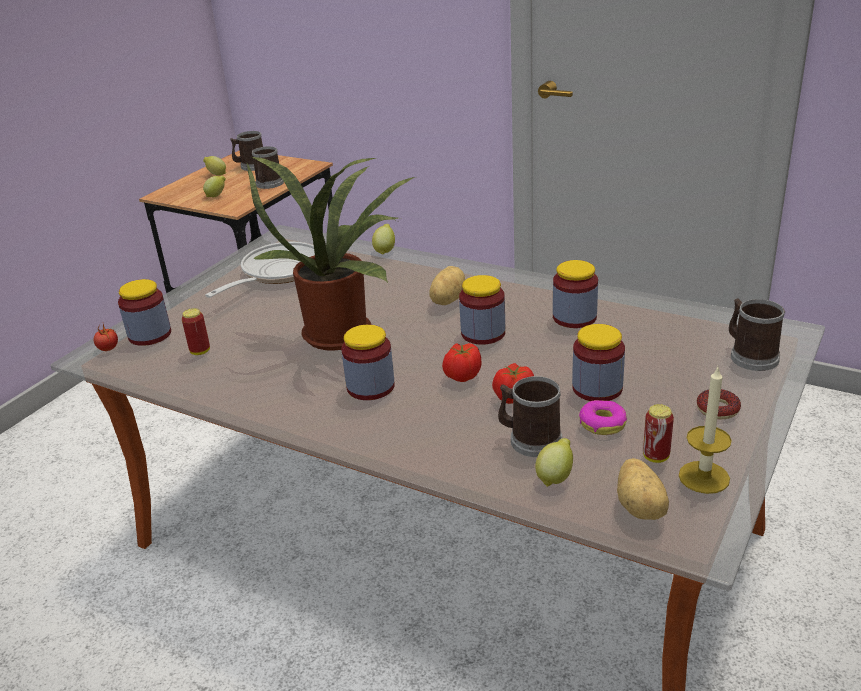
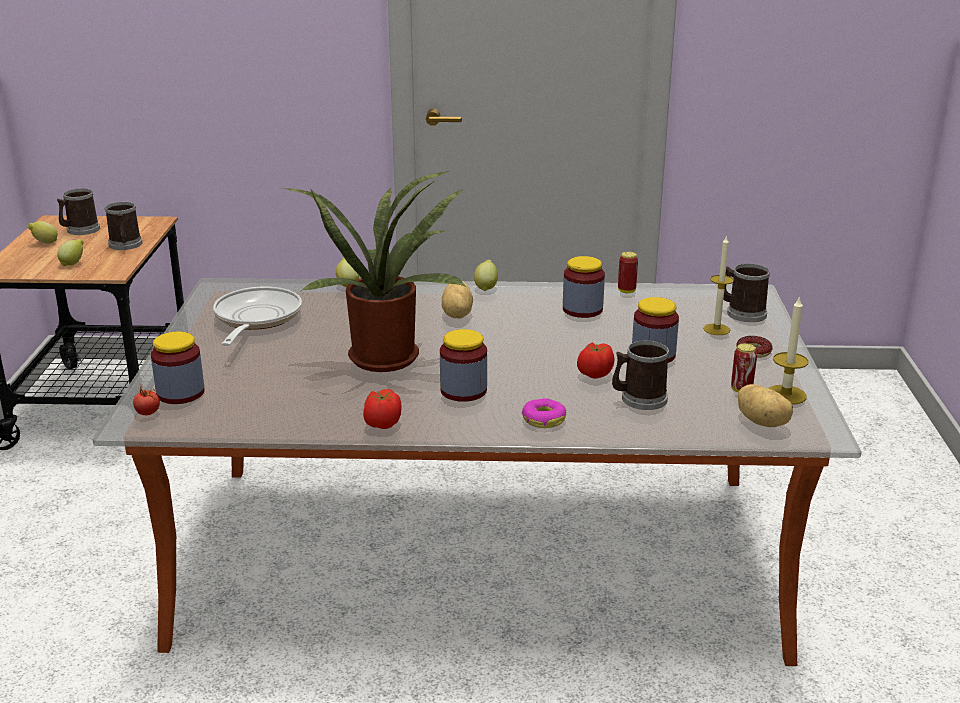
camera: 30 degrees left, 5 degrees down
(200, 351) = (257, 396): can -> can (626, 291)
(462, 376) = (535, 367): tomato -> tomato (382, 424)
(483, 333) = (518, 334): jar -> none
(555, 477) = (684, 418): lemon -> lemon (486, 287)
(602, 424) = (682, 377): donut -> donut (543, 419)
(699, 371) = (716, 329): none -> candle

